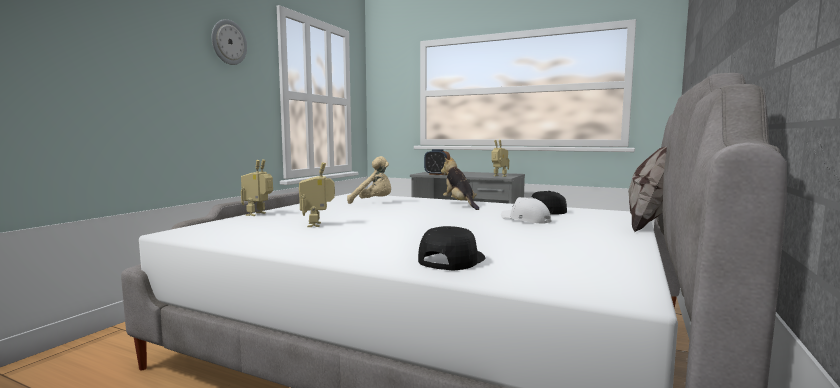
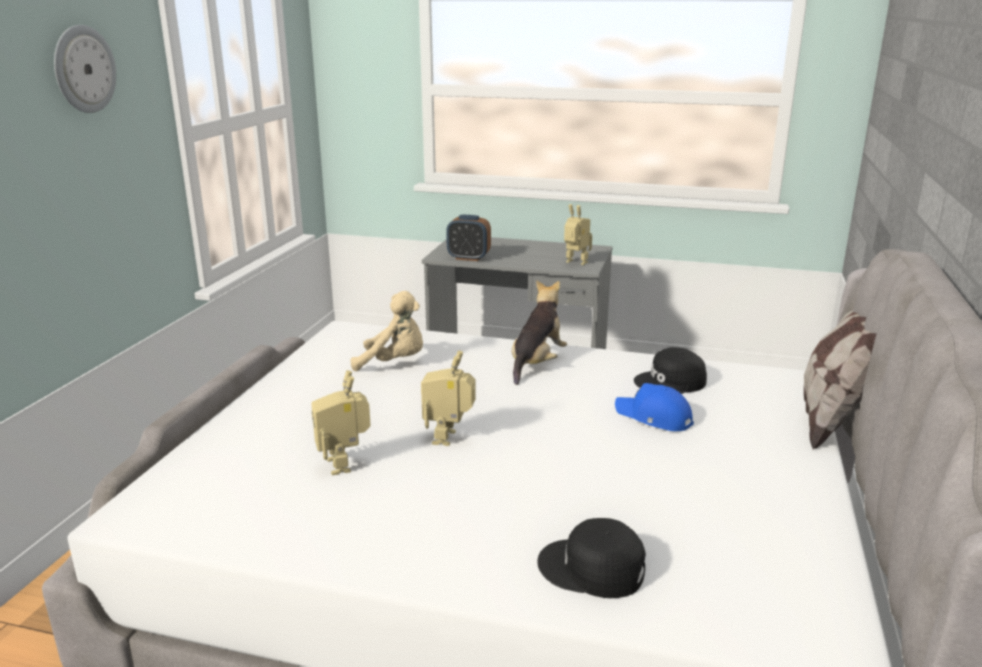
camera: 10 degrees left, 15 degrees up
(258, 214) = (223, 430): toy robot -> toy robot (449, 438)
(450, 259) = (592, 569): black cap -> black cap turned 90 degrees counterclockwise
(459, 205) = (537, 363): plush toy -> plush toy turned 60 degrees clockwise
(525, 220) = (653, 417): white cap -> blue cap

